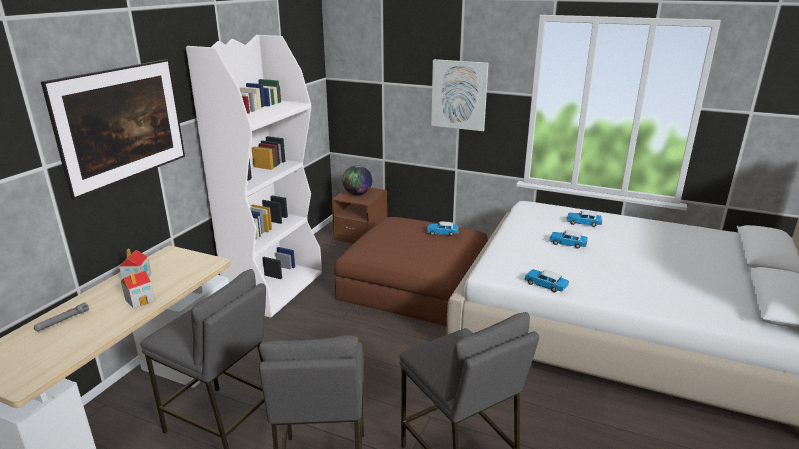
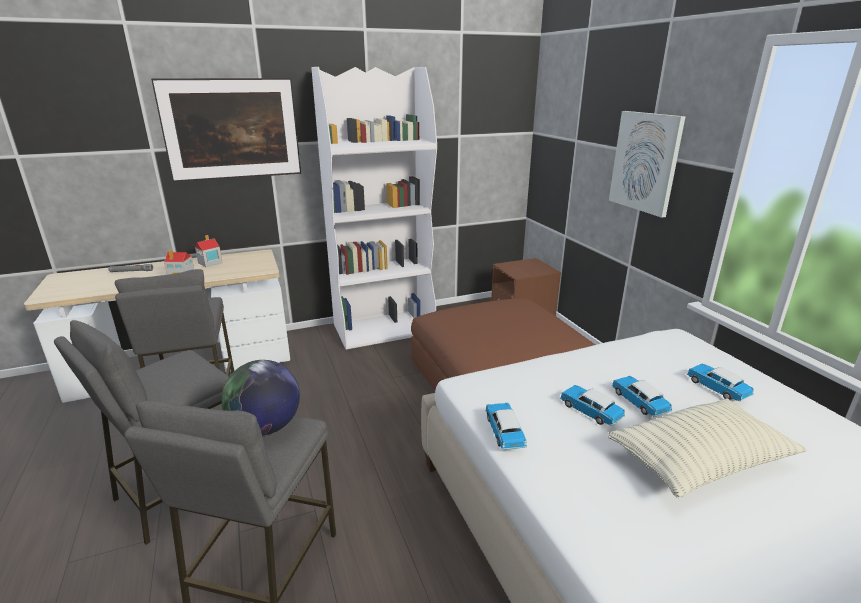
camera: 45 degrees right, 0 degrees up
(357, 194) = (524, 267): globe -> globe (266, 427)
(442, 233) = (539, 331): toy car -> toy car (590, 411)
(622, 257) = (699, 461): none -> pillow

